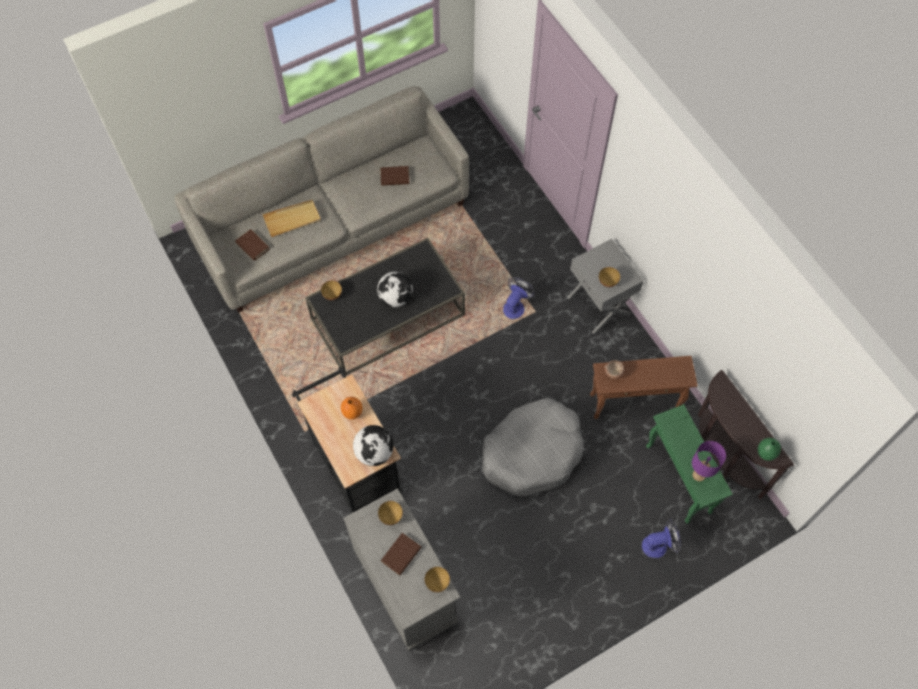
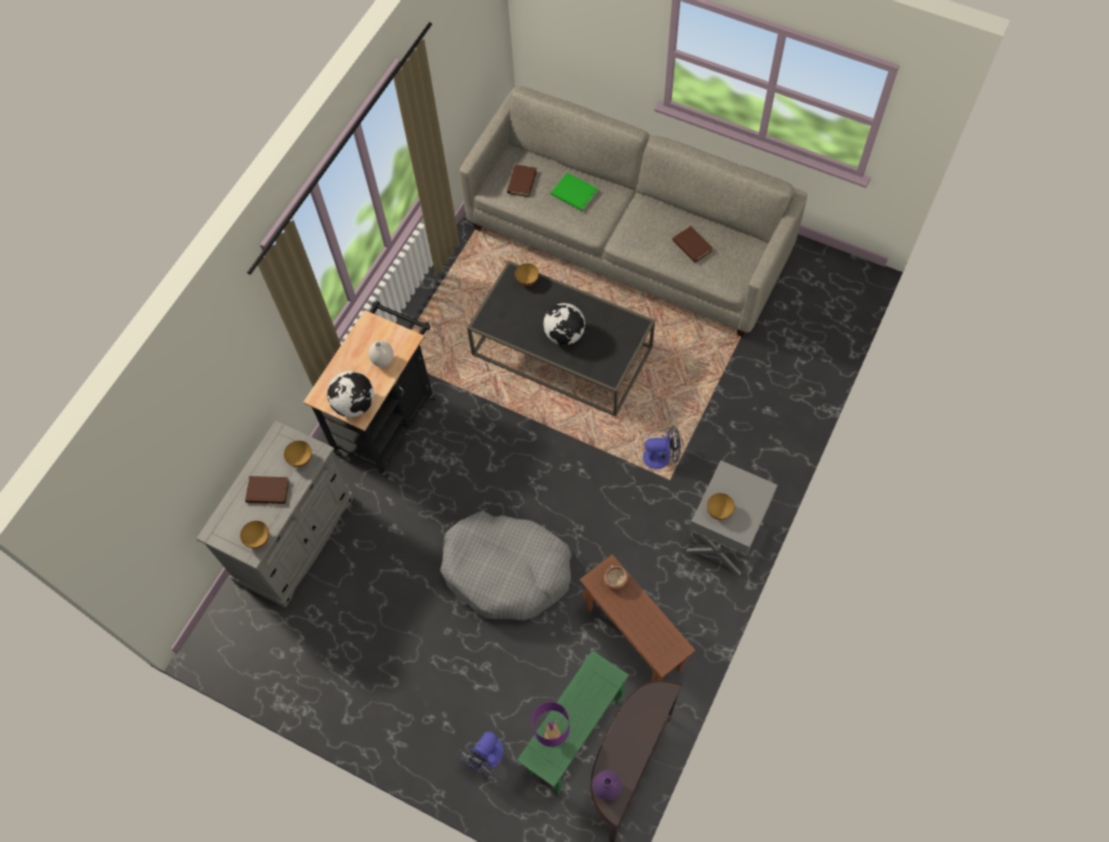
camera: 60 degrees right, 0 degrees up
(292, 219) = (574, 194): beige tray -> green book
(352, 413) = (383, 361): orange vase -> white vase
(659, 545) = (485, 758): fan -> fan turned 75 degrees clockwise
(765, 454) = (607, 788): green vase -> purple vase

